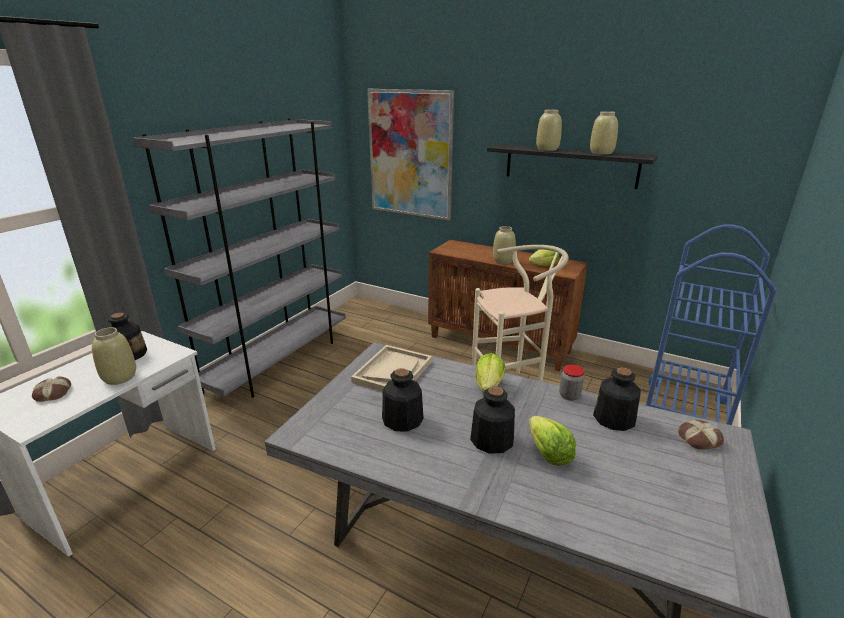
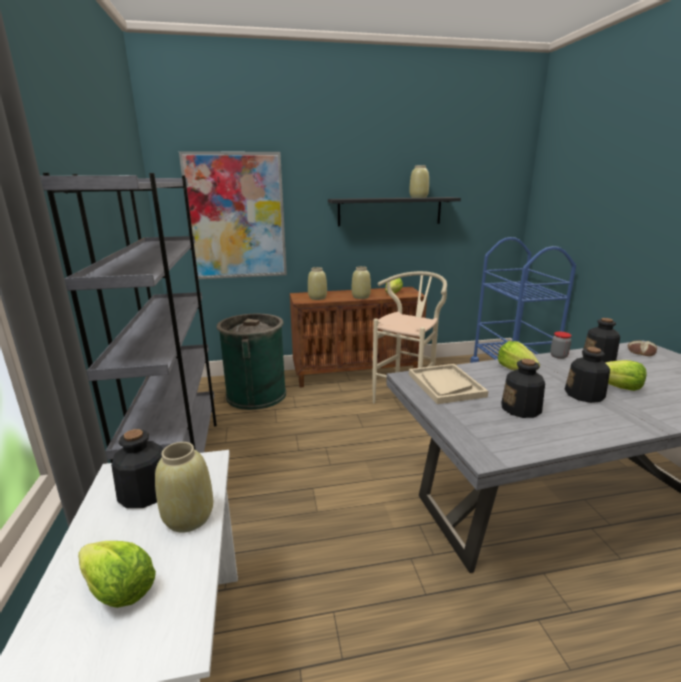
camera: 40 degrees left, 5 degrees down
(52, 393) = (118, 589): bread -> lettuce
(390, 330) = (256, 395): none -> green trash can
(547, 149) = (377, 198): beige vase -> beige vase (317, 298)

